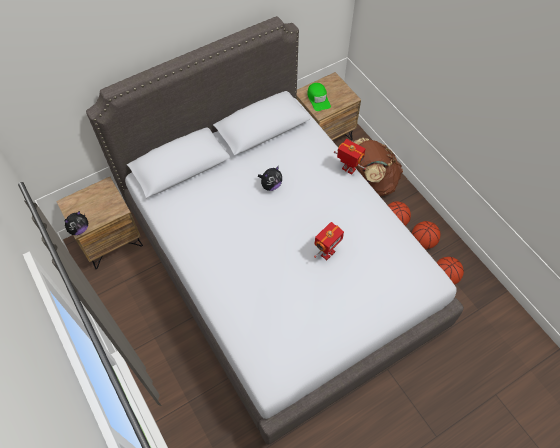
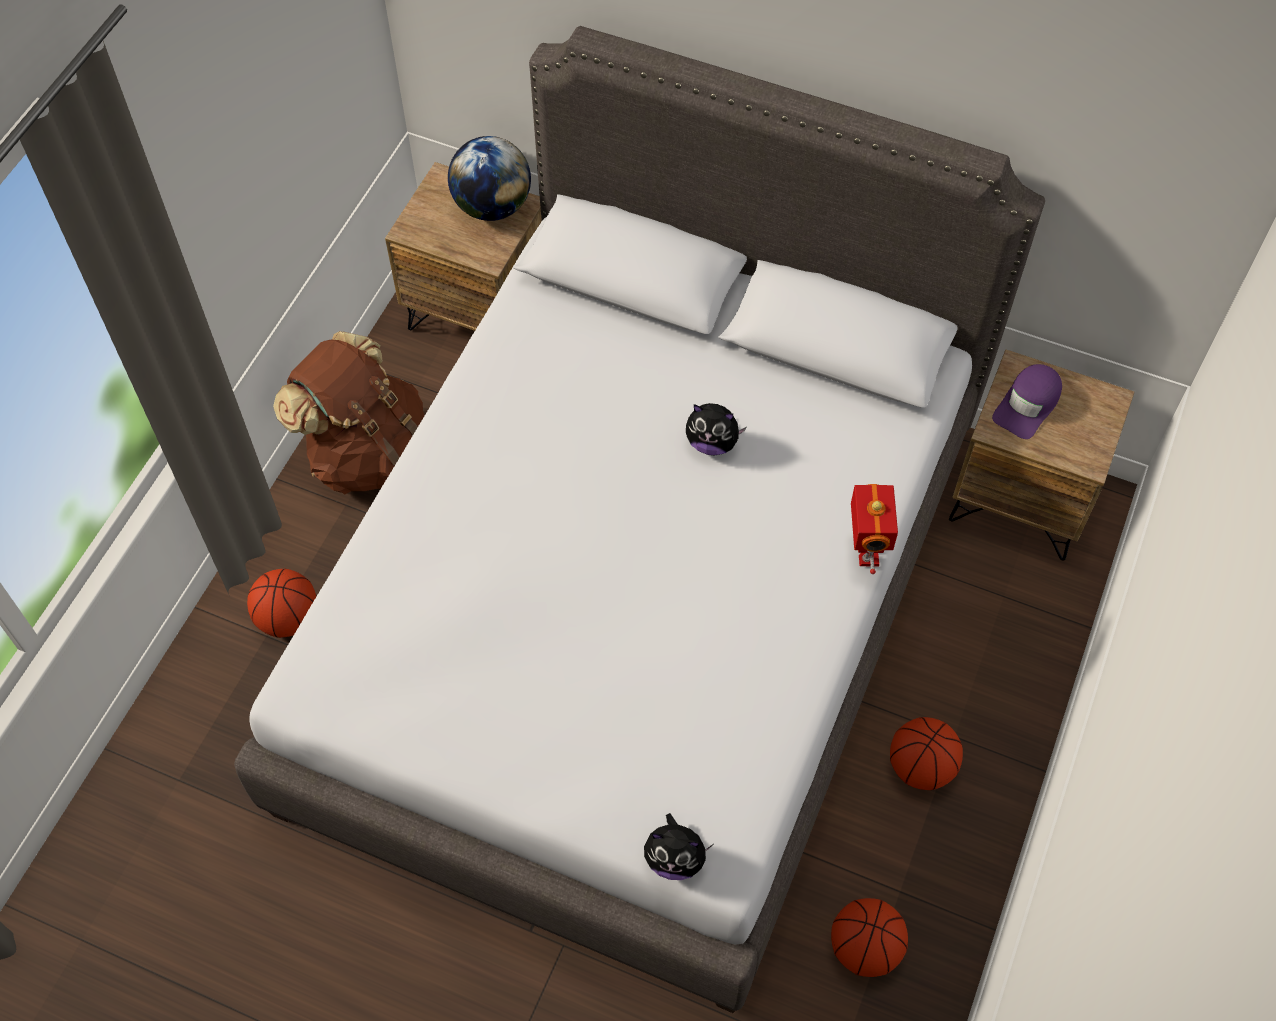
camera: 55 degrees right, 0 degrees up
(79, 229) = (407, 230): plush toy -> plush toy (675, 859)
(96, 194) = (492, 206): none -> globe
(318, 99) = (1028, 405): green cap -> purple cap
(327, 253) = (636, 628): toy robot -> none
(371, 181) = (988, 662): brown backpack -> brown backpack (366, 452)
(422, 242) = (918, 853): basketball -> basketball (288, 619)

